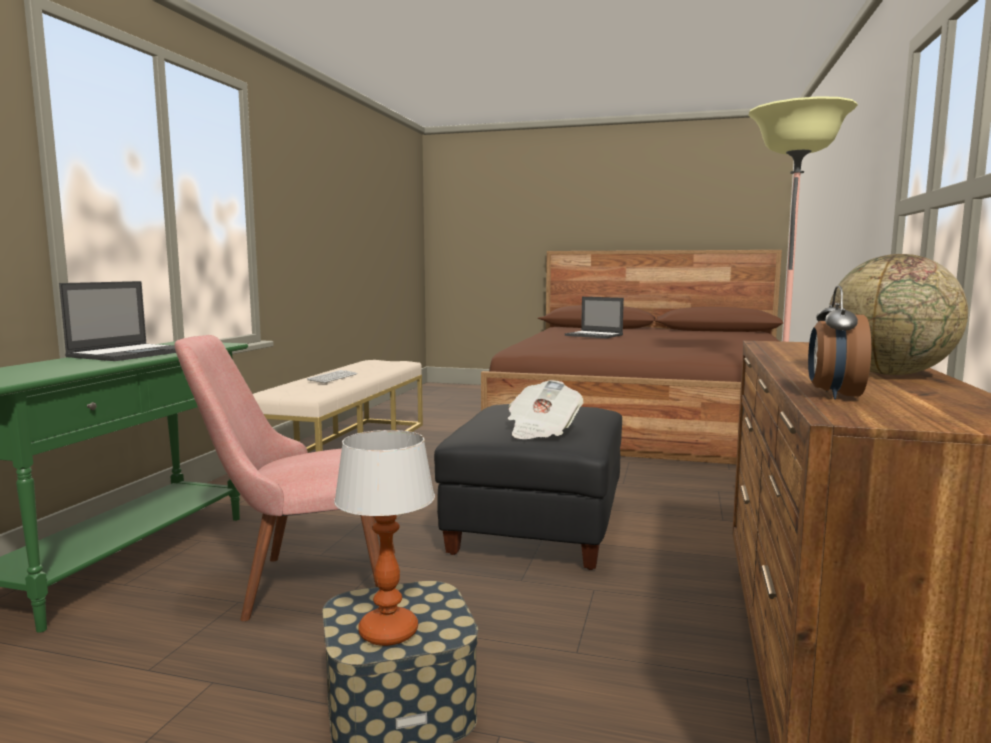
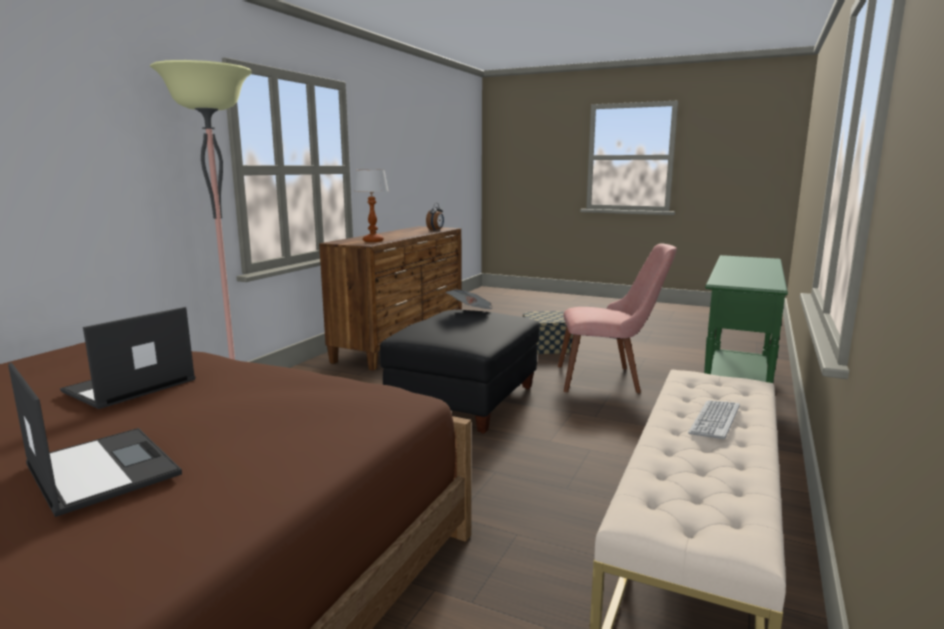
camera: 170 degrees left, 5 degrees up
(131, 353) = (751, 273): laptop -> laptop (129, 386)
(388, 632) = (550, 314): table lamp -> table lamp (373, 241)
(889, 374) = (393, 233): globe -> none

